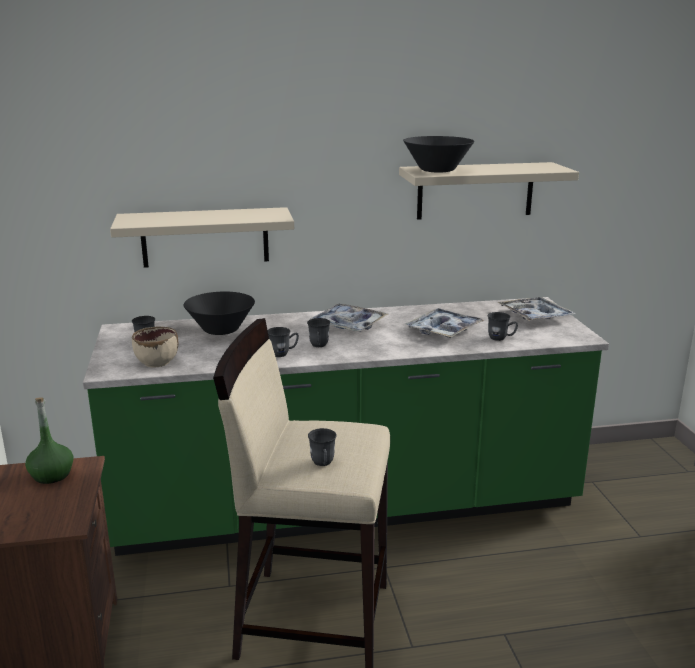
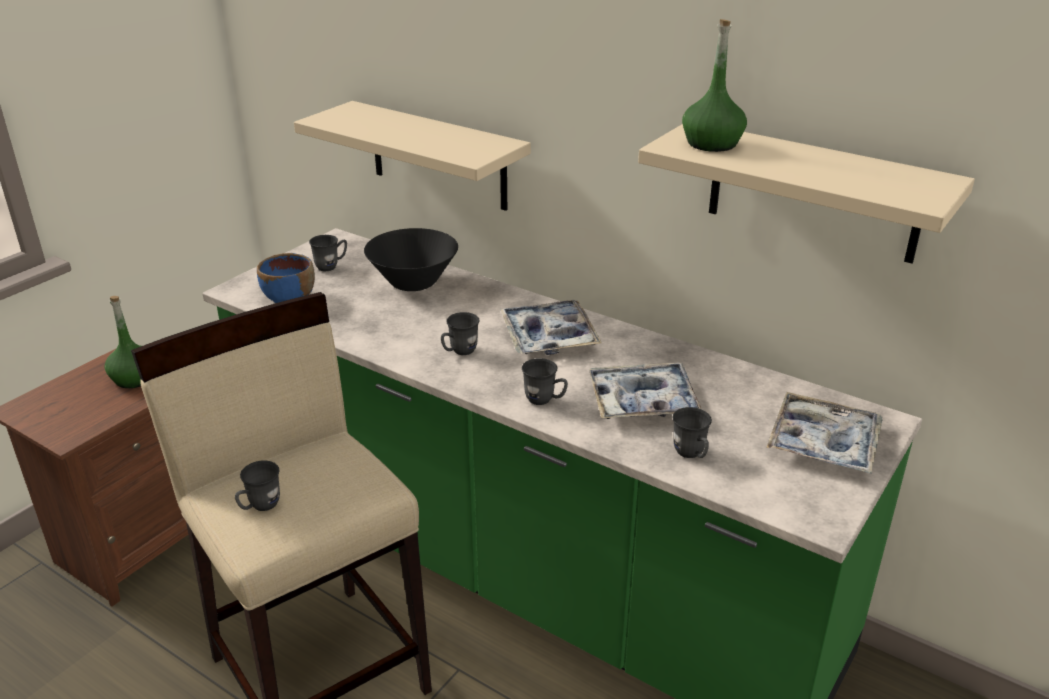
camera: 45 degrees right, 10 degrees up
(157, 362) = (289, 298): beige bowl -> blue bowl
(283, 353) = (407, 344): grey mug -> grey mug (545, 400)
(437, 170) = (712, 144): black bowl -> green bottle

